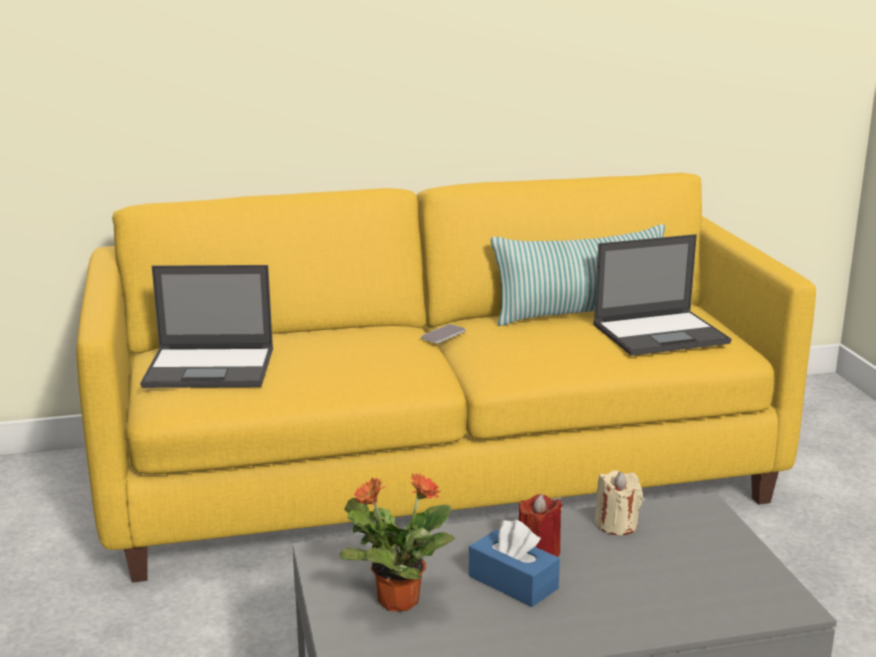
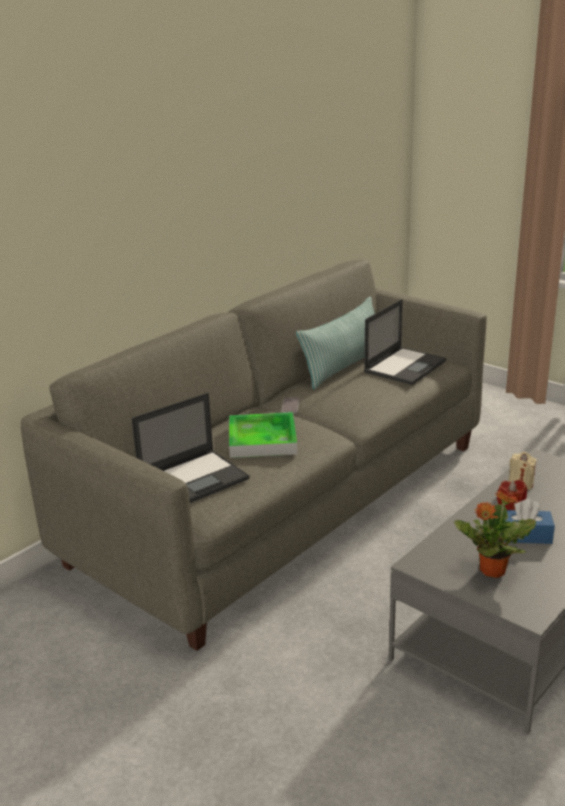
camera: 35 degrees left, 5 degrees up
(346, 356) = (262, 440): none -> tray
(439, 476) = (286, 502): yellow sofa -> grey sofa

